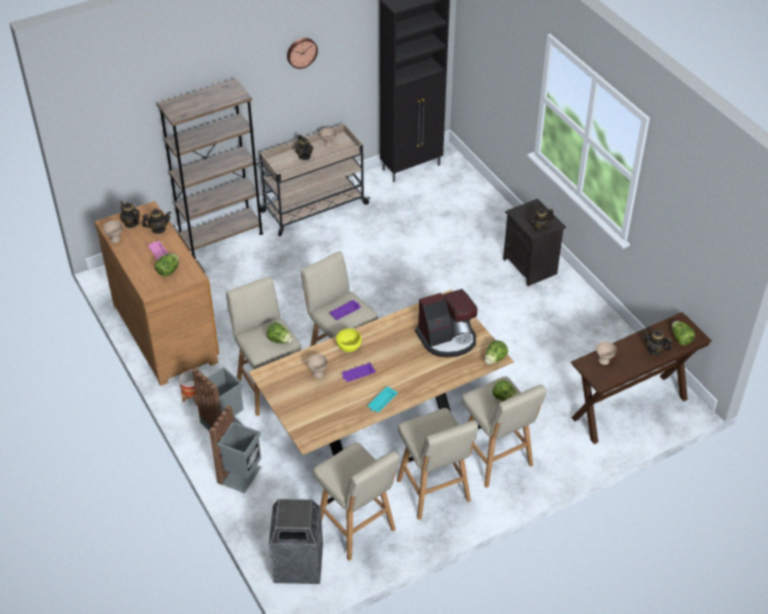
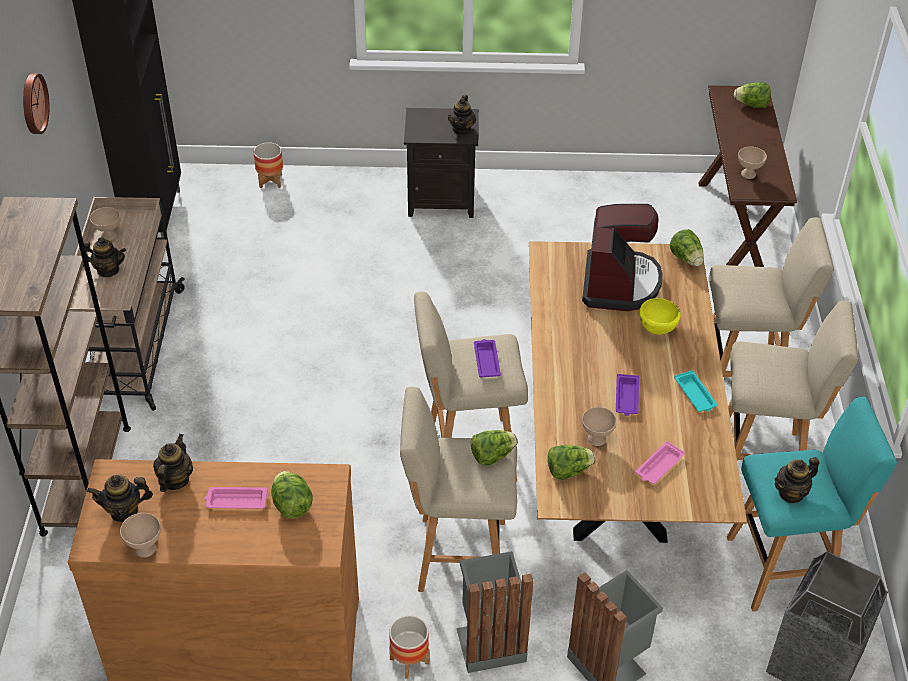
camera: 60 degrees left, 0 degrees up
(316, 405) = (658, 466): none -> pink tray
(349, 349) = (570, 386): yellow bowl -> yellow bowl (657, 330)
(357, 529) = (784, 568): beige stool -> turquoise stool
(480, 193) = (270, 181): none -> planter
(505, 398) = (756, 281): lettuce -> lettuce (568, 471)
(654, 350) = (757, 131): teapot -> teapot (791, 493)

